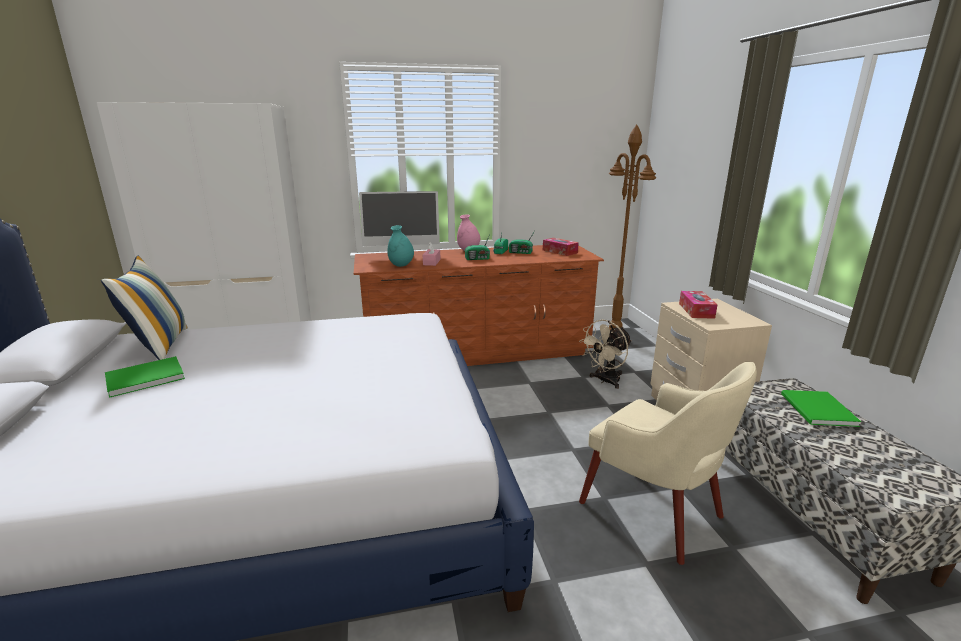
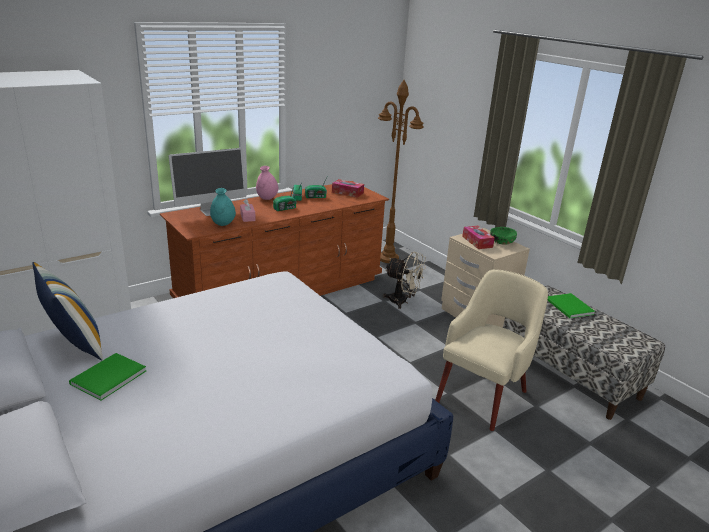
camera: 25 degrees left, 5 degrees up
(605, 381) = (402, 302): beige fan -> beige fan turned 90 degrees counterclockwise
(654, 511) = (483, 395): beige armchair -> beige armchair turned 75 degrees counterclockwise
(732, 314) = (501, 242): none -> green bowl

